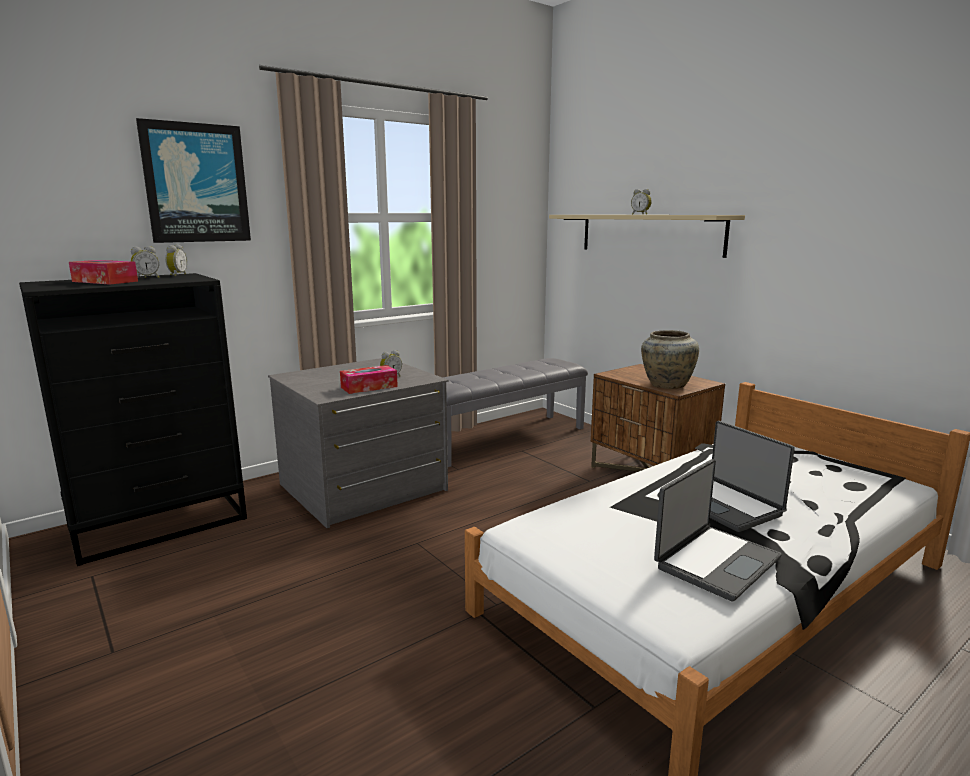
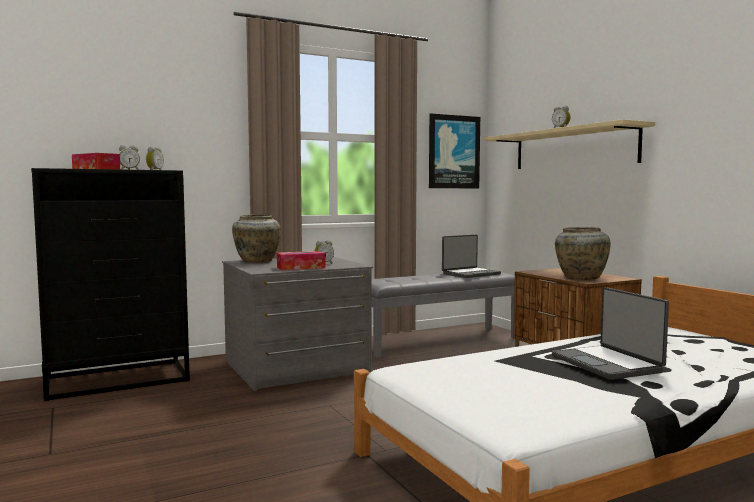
camera: 10 degrees right, 10 degrees down
(196, 183) = (178, 102): picture -> picture (453, 152)
(310, 374) = (256, 261): none -> beige vase
(715, 562) = (574, 395): laptop -> laptop (470, 274)

